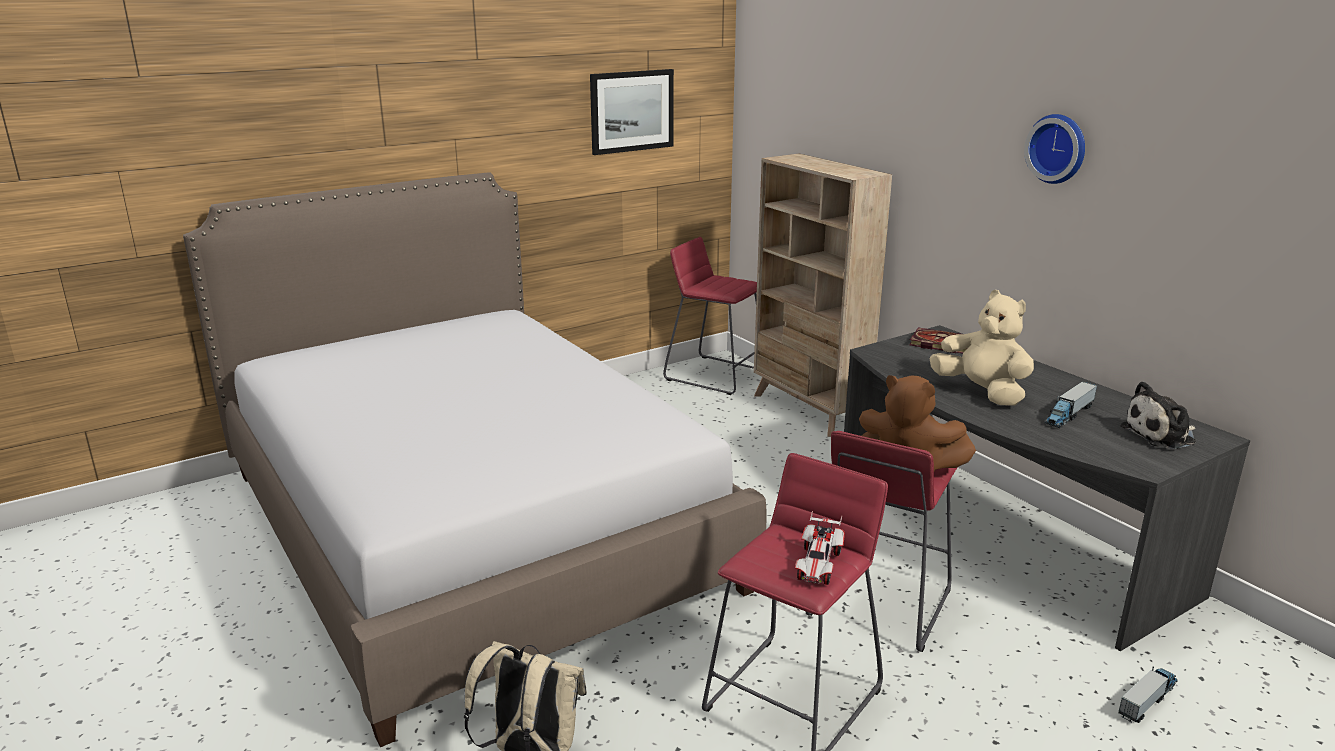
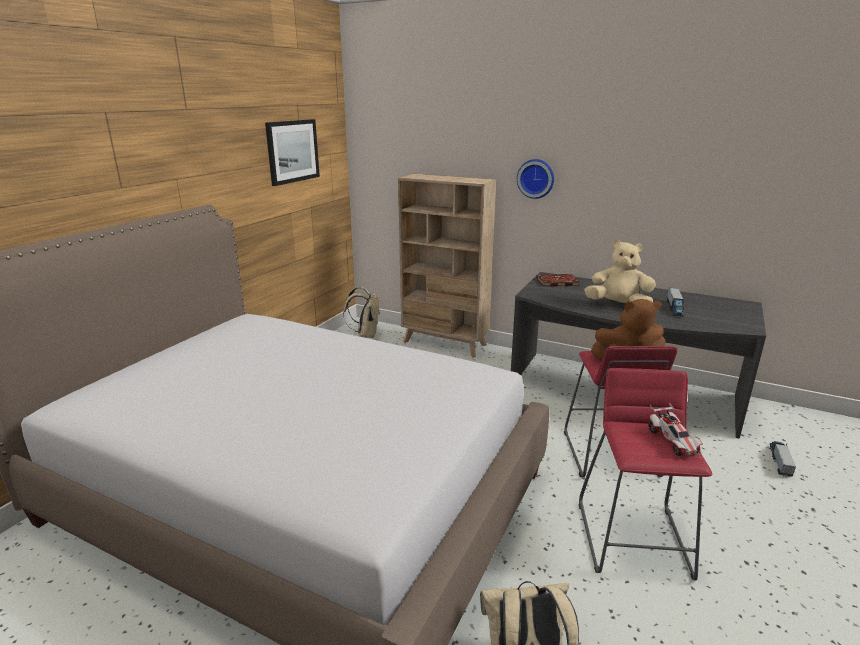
camera: 30 degrees left, 0 degrees up
(715, 375) = (366, 334): red stool -> beige backpack
(1058, 148) = (622, 150): wall clock -> wall clock (536, 178)
(1161, 435) = (727, 309): plush toy -> none

